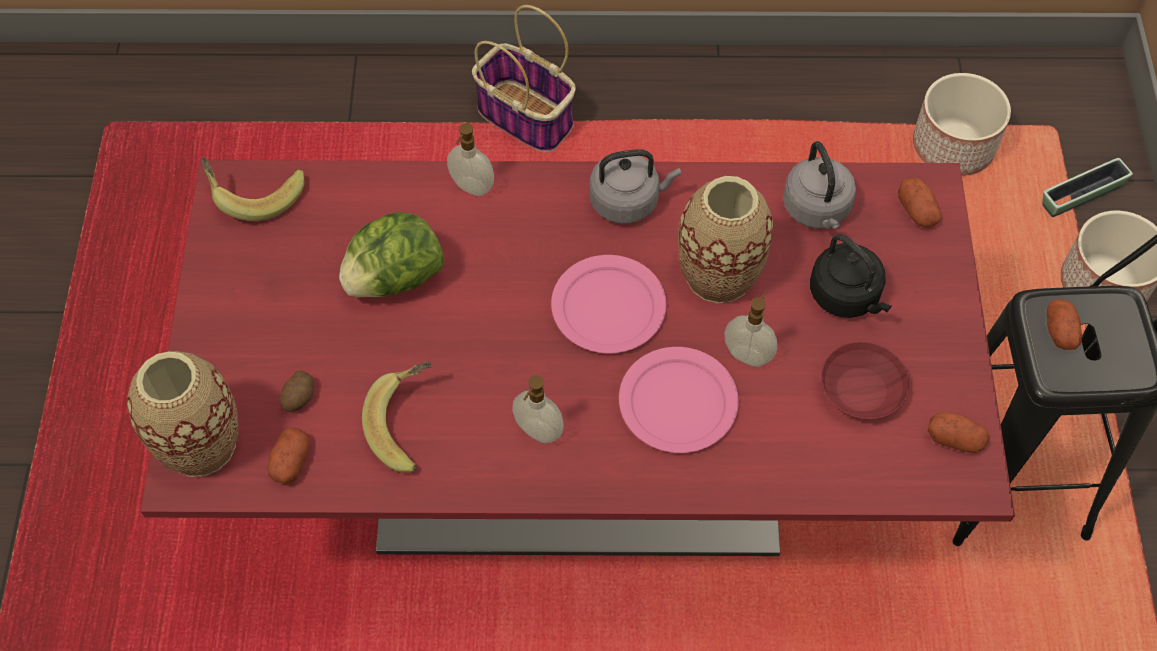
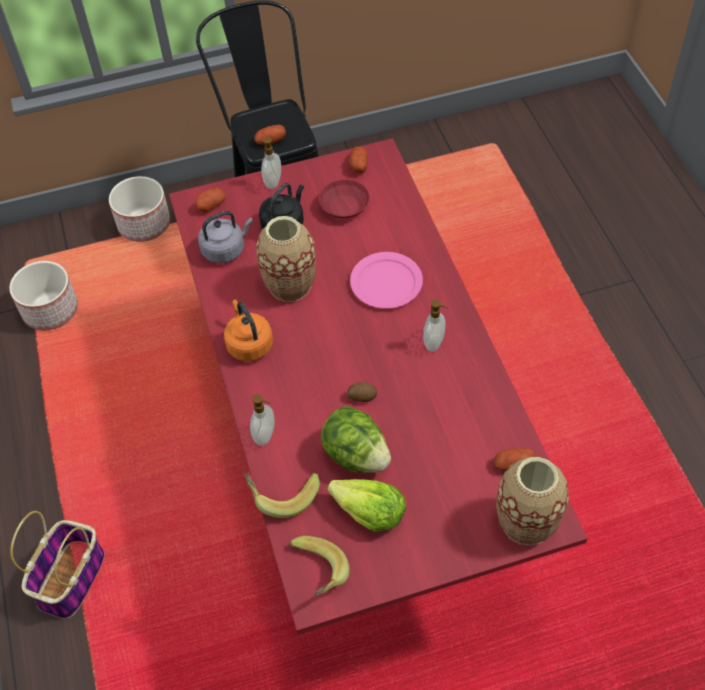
camera: 105 degrees left, 5 degrees down
(299, 397) = (467, 477): potato -> potato (362, 396)
(305, 269) = (369, 513): none -> lettuce
(409, 426) = (460, 409): banana -> banana (282, 494)
(607, 307) = (334, 333): pink plate -> none
(628, 201) = (249, 344): grey kettle -> orange kettle
(748, 354) = (341, 259): soap dispenser -> soap dispenser (272, 182)
(1081, 196) = (79, 242): planter -> none

